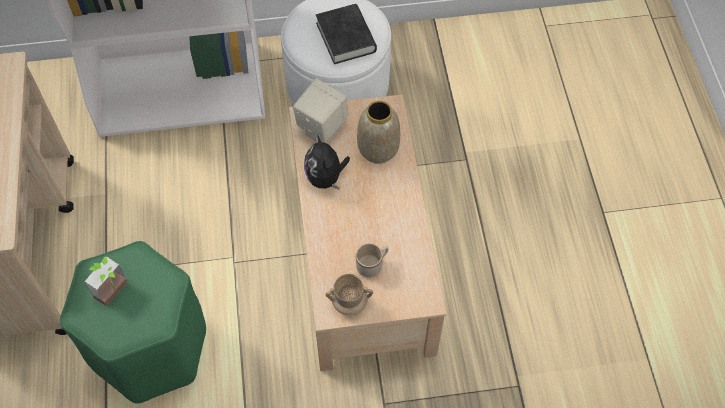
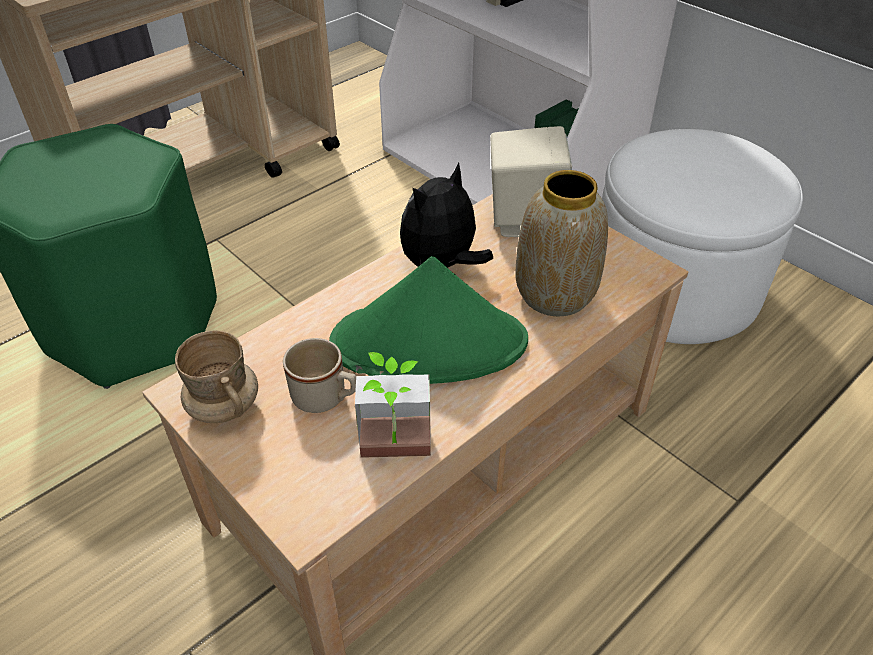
camera: 55 degrees right, 15 degrees down
(116, 293) = (78, 163): potted plant -> potted plant (395, 454)
(346, 37) = (706, 182): black book -> none
(370, 211) = (430, 343): none -> green hat

